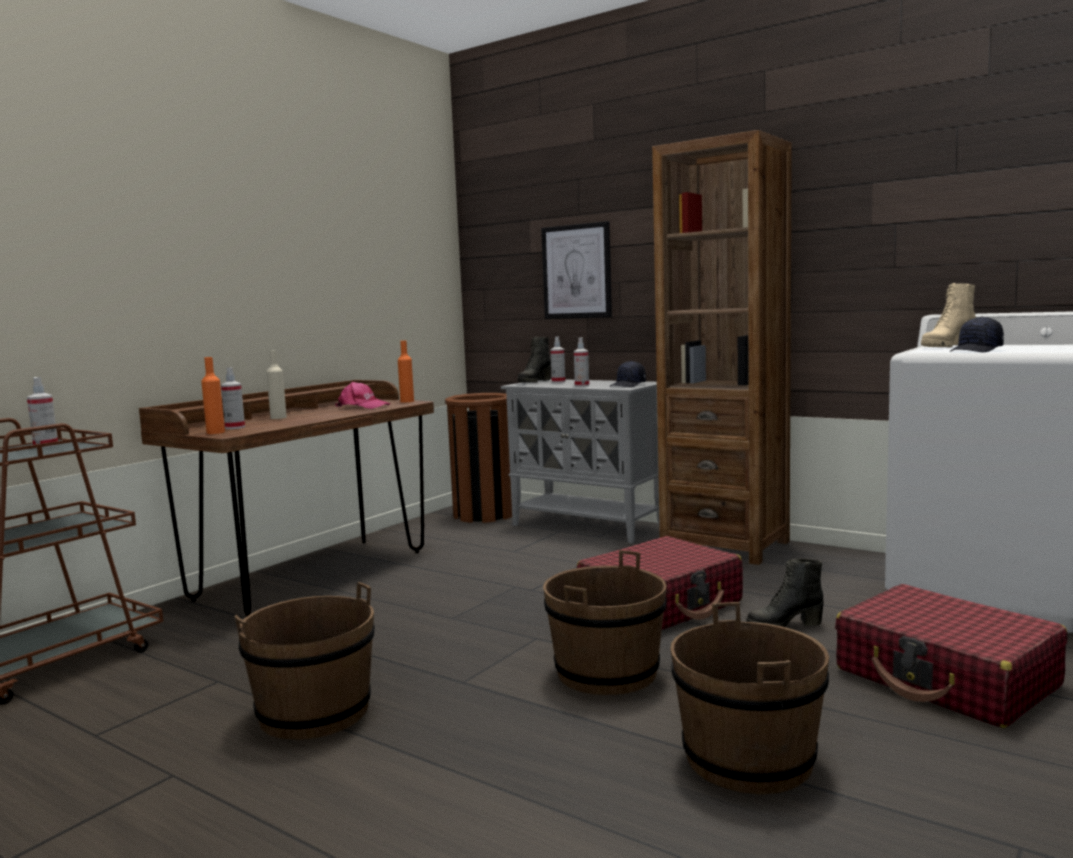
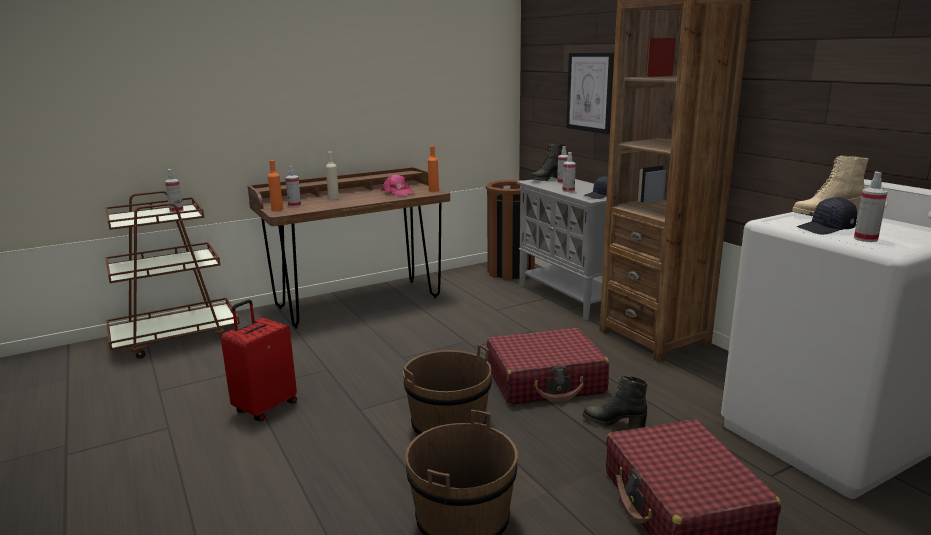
camera: 25 degrees right, 10 degrees up
(314, 712) = (265, 407): brown bucket -> red suitcase
(1026, 350) = (865, 239): none -> spray bottle

